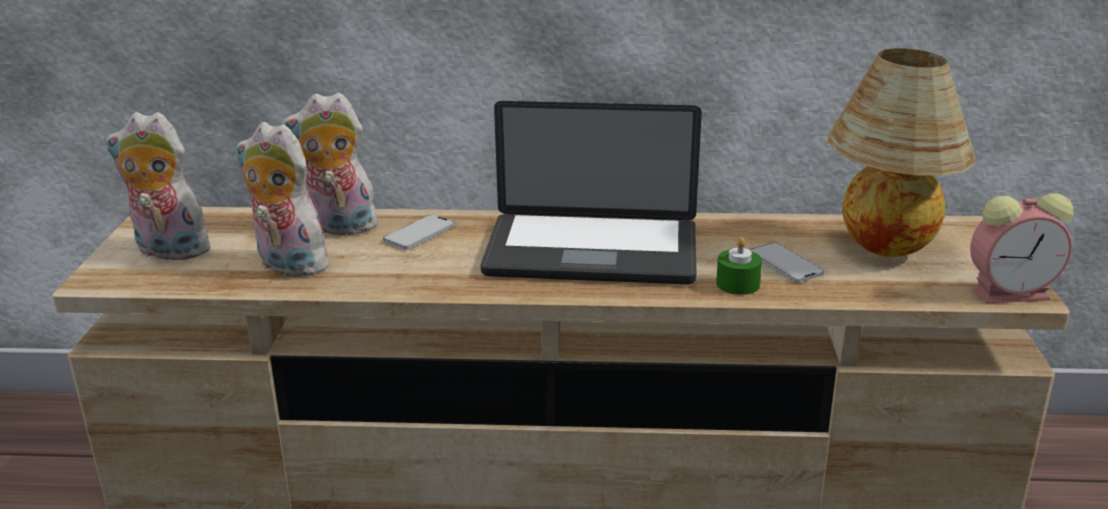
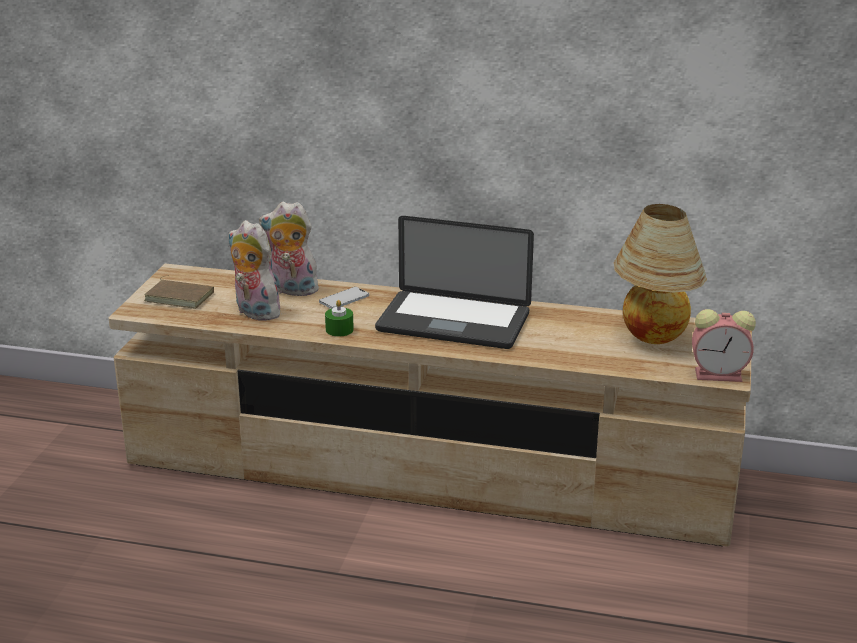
camera: 10 degrees right, 0 degrees up
(168, 251) = (180, 296): plush toy -> brown book
(738, 284) = (540, 352): green candle -> green candle (339, 330)
(785, 264) = (579, 342): phone -> none

